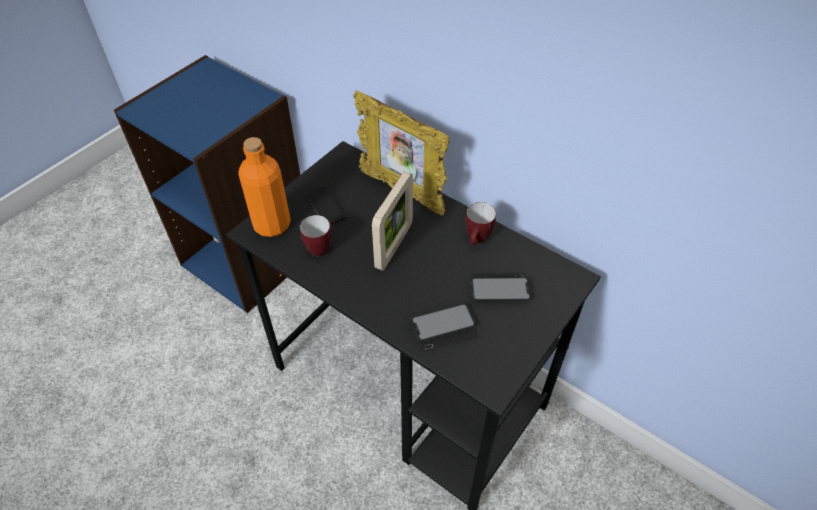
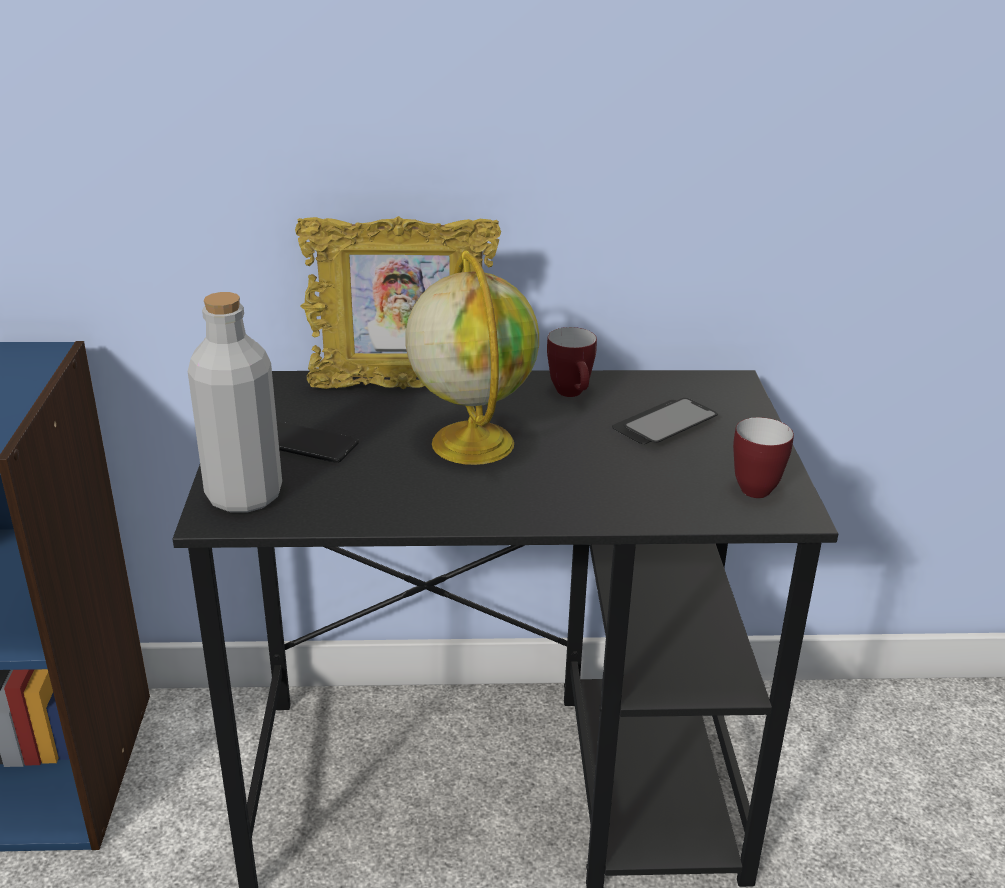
camera: 40 degrees left, 20 degrees down
(272, 225) = (244, 495): orange bottle -> grey bottle
(320, 247) = (362, 486): mug -> mug (750, 486)
(394, 246) = (471, 442): picture frame -> globe
(444, 329) = (657, 489): phone -> none

